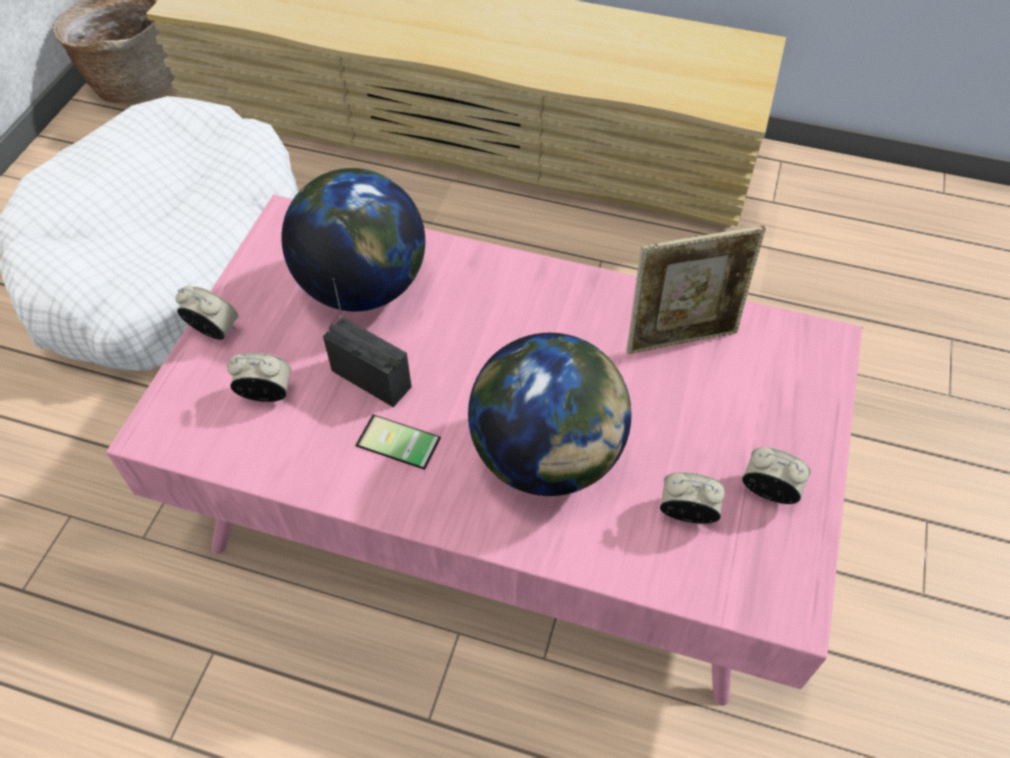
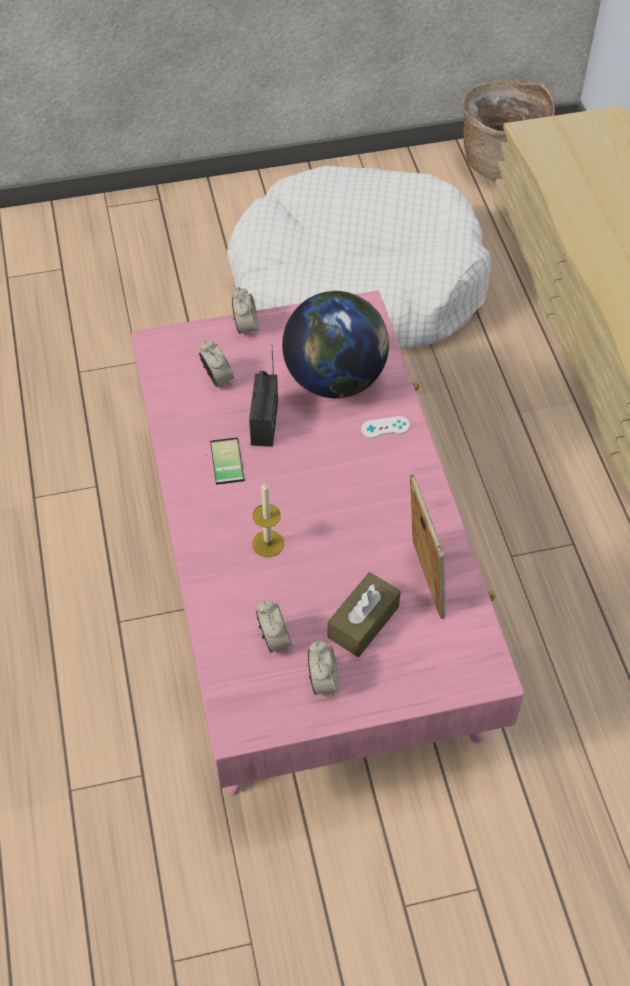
camera: 60 degrees right, 0 degrees up
(463, 276) = (385, 427): none -> white game controller
(547, 456) = (268, 543): globe -> candle
(681, 338) = (423, 578): picture frame -> picture frame turned 150 degrees counterclockwise
(708, 416) = (363, 622): none -> brown tissue box

